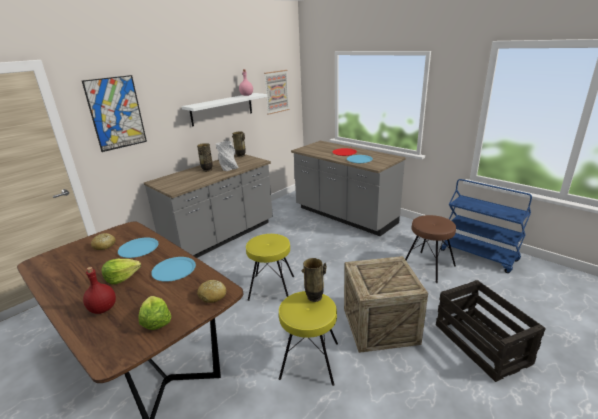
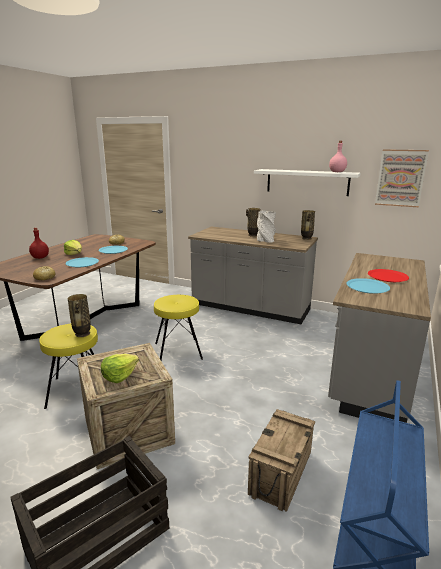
camera: 70 degrees right, 5 degrees down
(116, 113) = (204, 163): picture -> none
(156, 321) = (21, 270): lettuce -> lettuce (119, 376)
(428, 266) = (281, 474): brown stool -> crate

